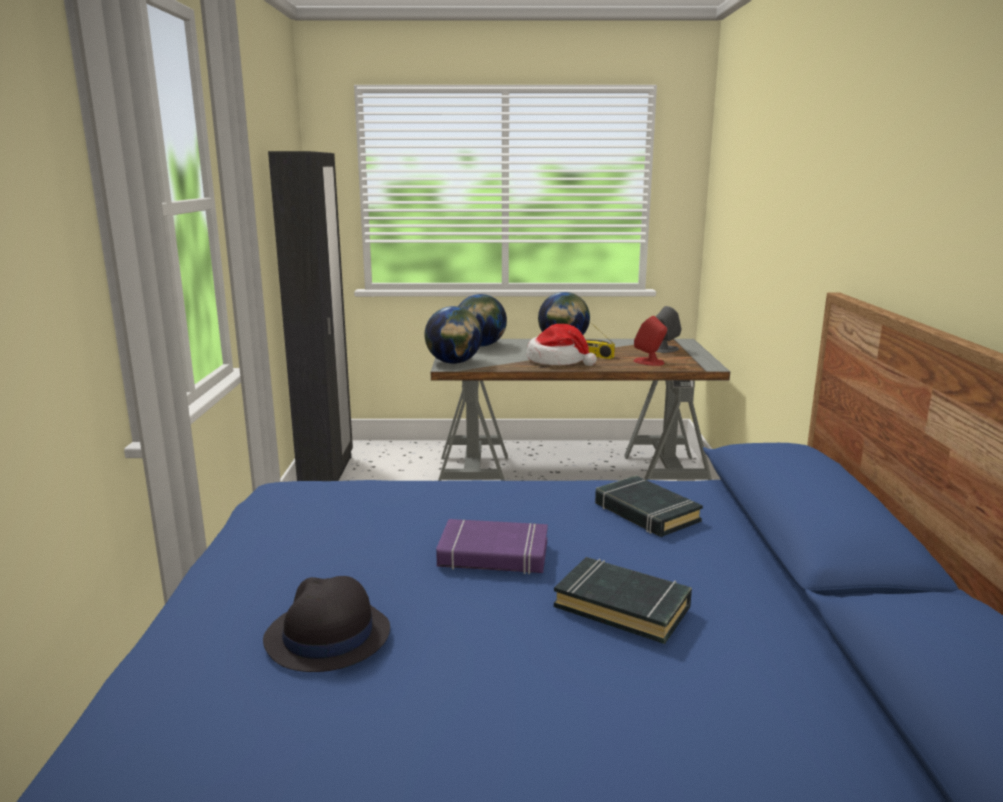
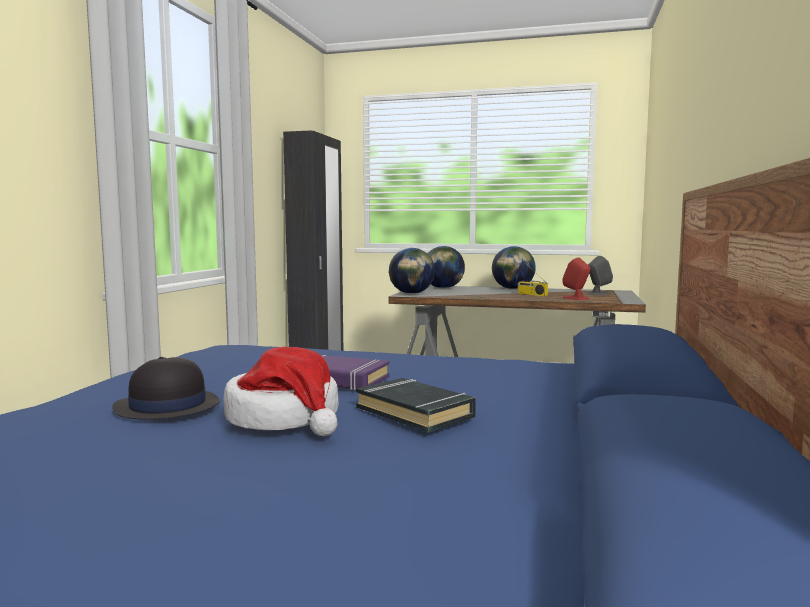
camera: 15 degrees right, 10 degrees down
(558, 361) = (497, 295): hat -> hat (285, 418)
(645, 513) = (495, 372): black book -> none

